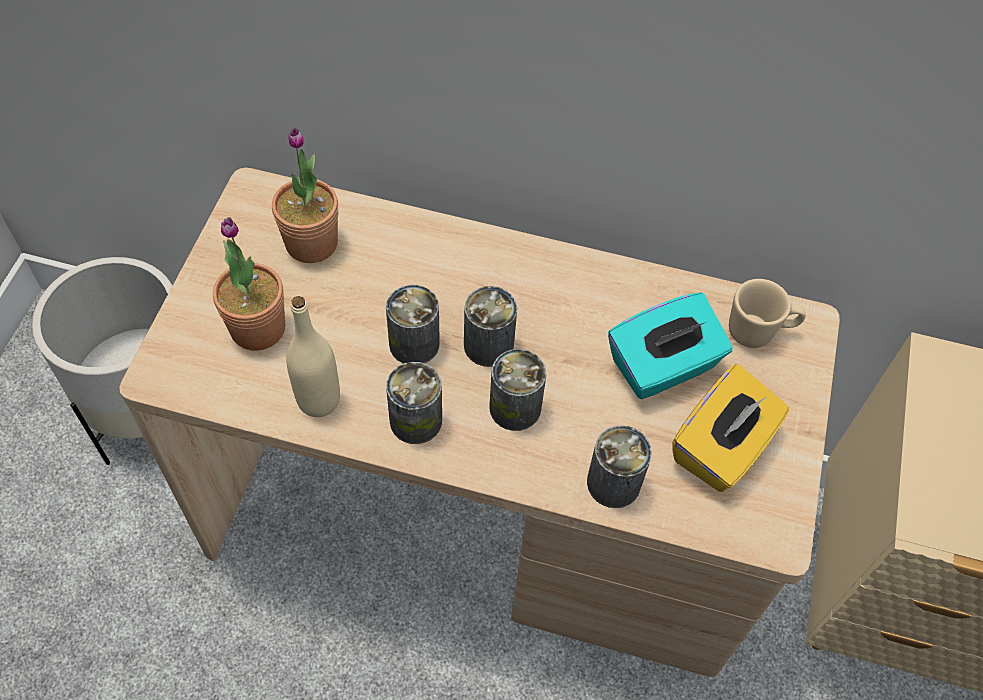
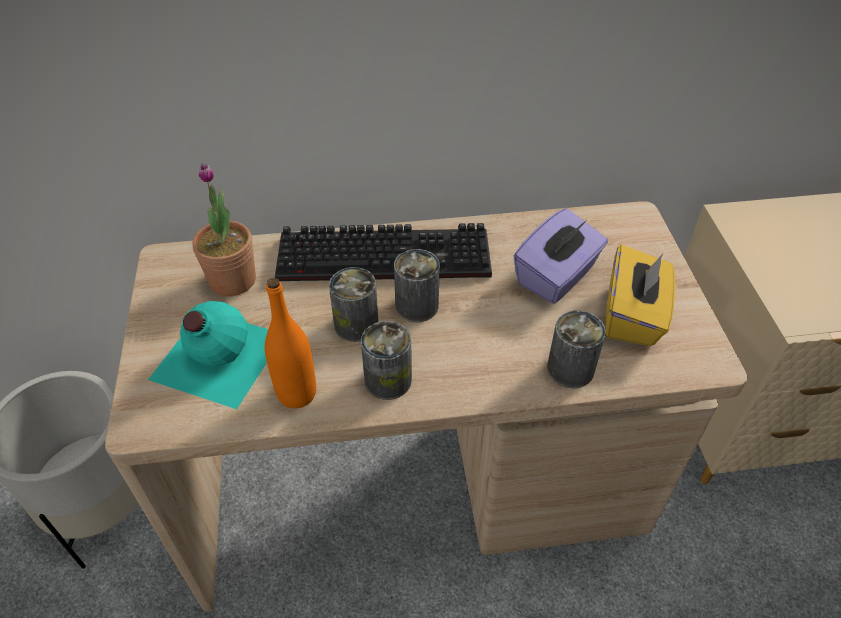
camera: 20 degrees left, 10 degrees down
(258, 328) = (215, 357): potted plant -> turquoise bottle
(318, 400) = (297, 393): beige bottle -> orange bottle
(489, 269) = (387, 254): none -> keyboard
(515, 407) = (463, 342): can -> none
(663, 366) = (556, 276): turquoise tissue box -> purple tissue box
(759, 332) = (609, 232): beige mug -> none

